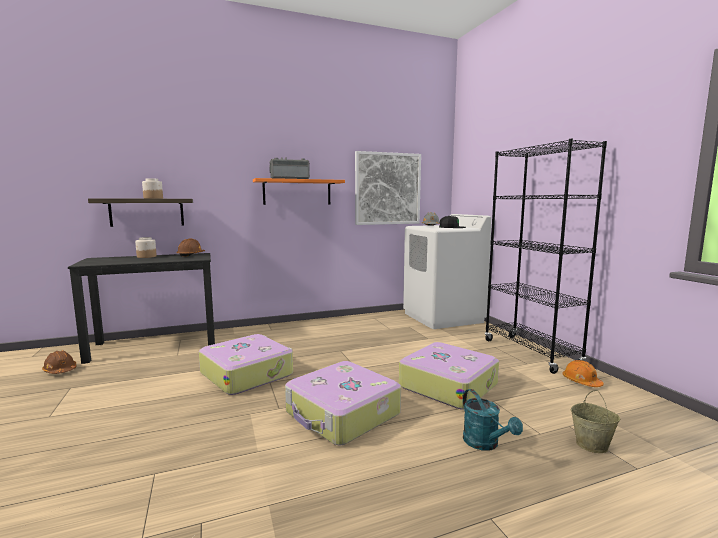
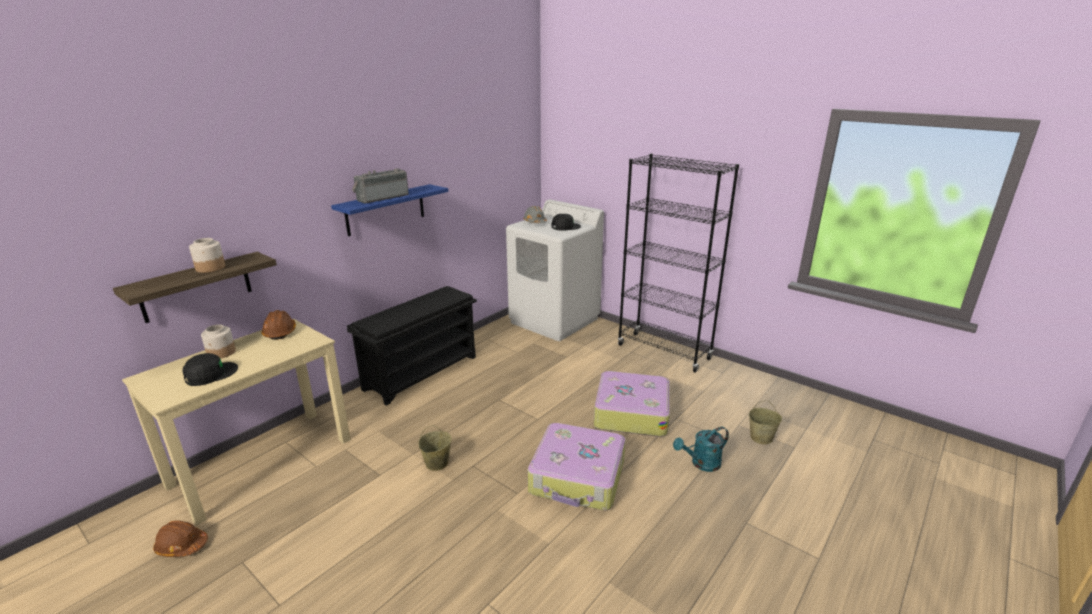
camera: 30 degrees left, 15 degrees up
(123, 261) = (210, 374): none -> black cap
(155, 345) = (263, 461): black desk -> beige desk
(247, 373) = (436, 463): suitcase -> beige bucket
(297, 192) = (385, 209): orange shelf -> blue shelf
(306, 326) = (422, 372): none -> black shoe rack
(387, 189) = (481, 182): picture -> none
(485, 444) = (701, 464): turquoise watering can -> turquoise watering can turned 120 degrees clockwise
(581, 382) = (719, 375): orange hard hat -> none

